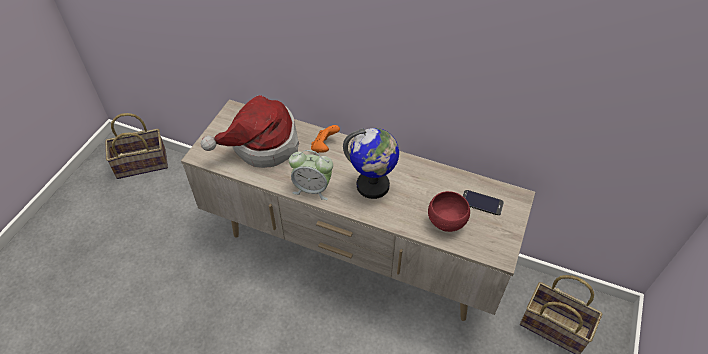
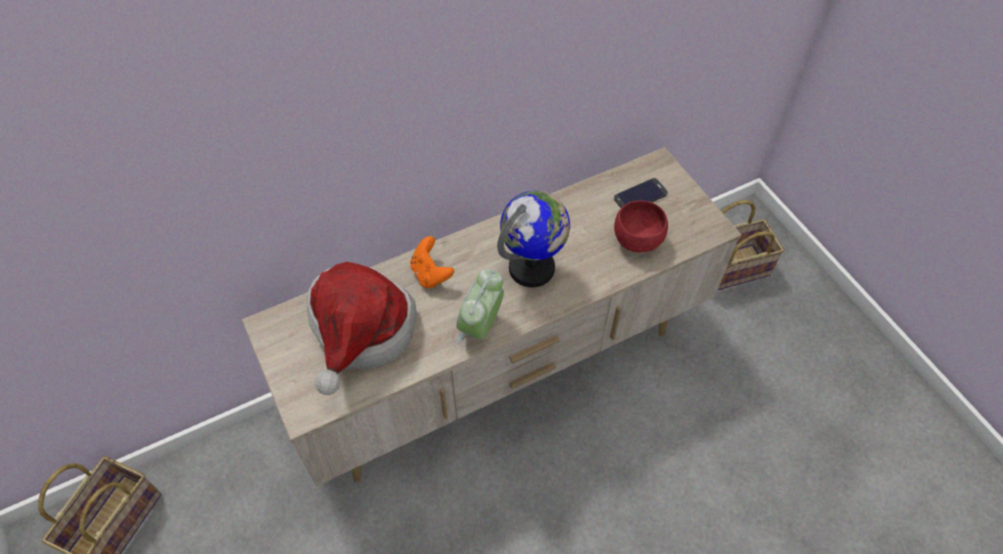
camera: 50 degrees left, 5 degrees up
(312, 188) = (481, 326): alarm clock -> alarm clock turned 150 degrees clockwise

